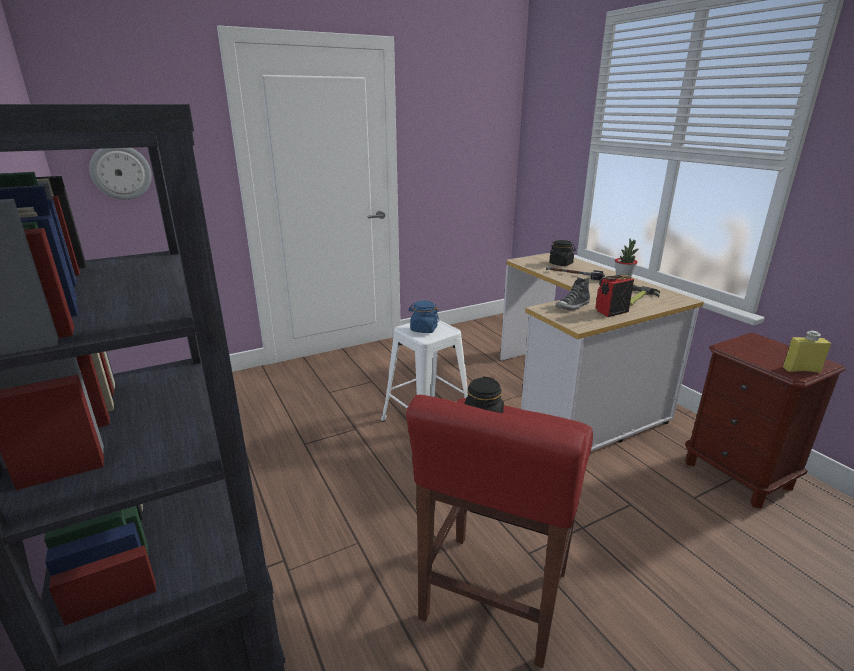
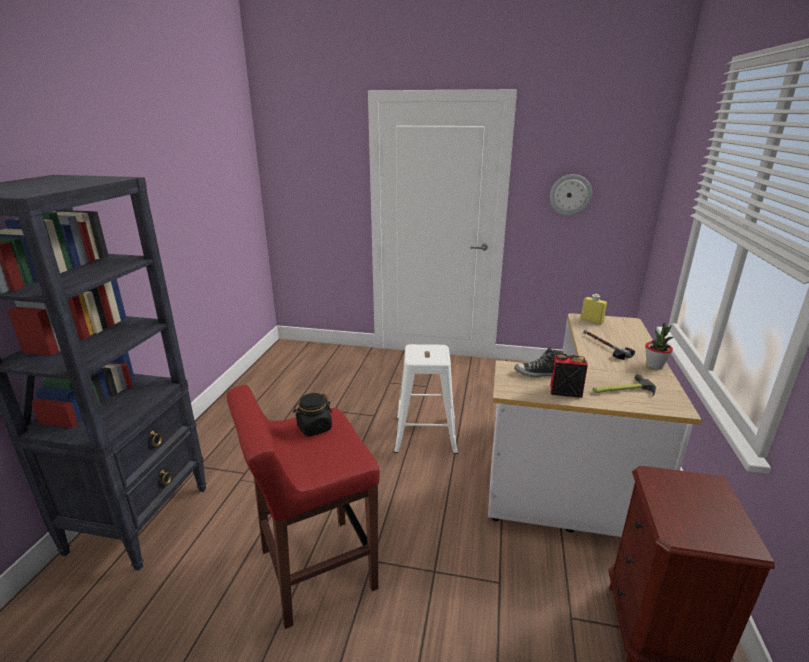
camera: 40 degrees right, 0 degrees up
(121, 172) = (297, 191): wall clock -> wall clock (570, 194)
(423, 329) = (423, 353): blue jar -> none
(561, 264) = (616, 332): black jar -> none
(801, 370) = (695, 535): yellow bottle -> yellow bottle (591, 321)

